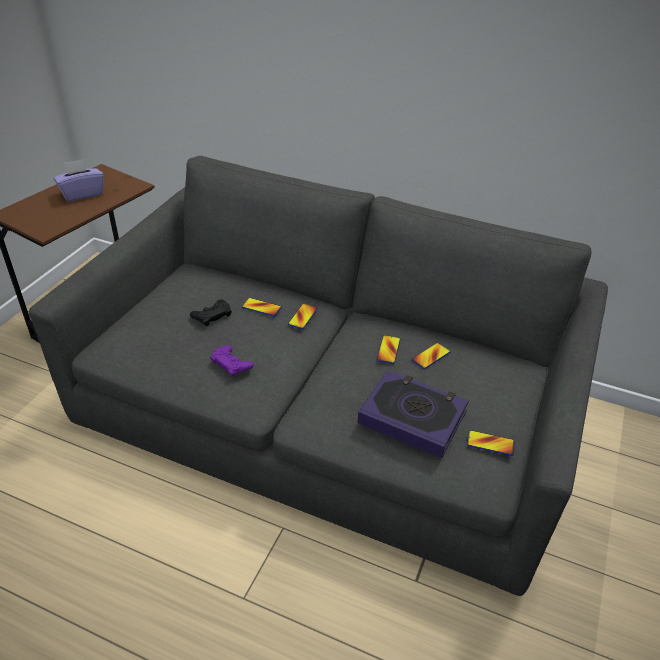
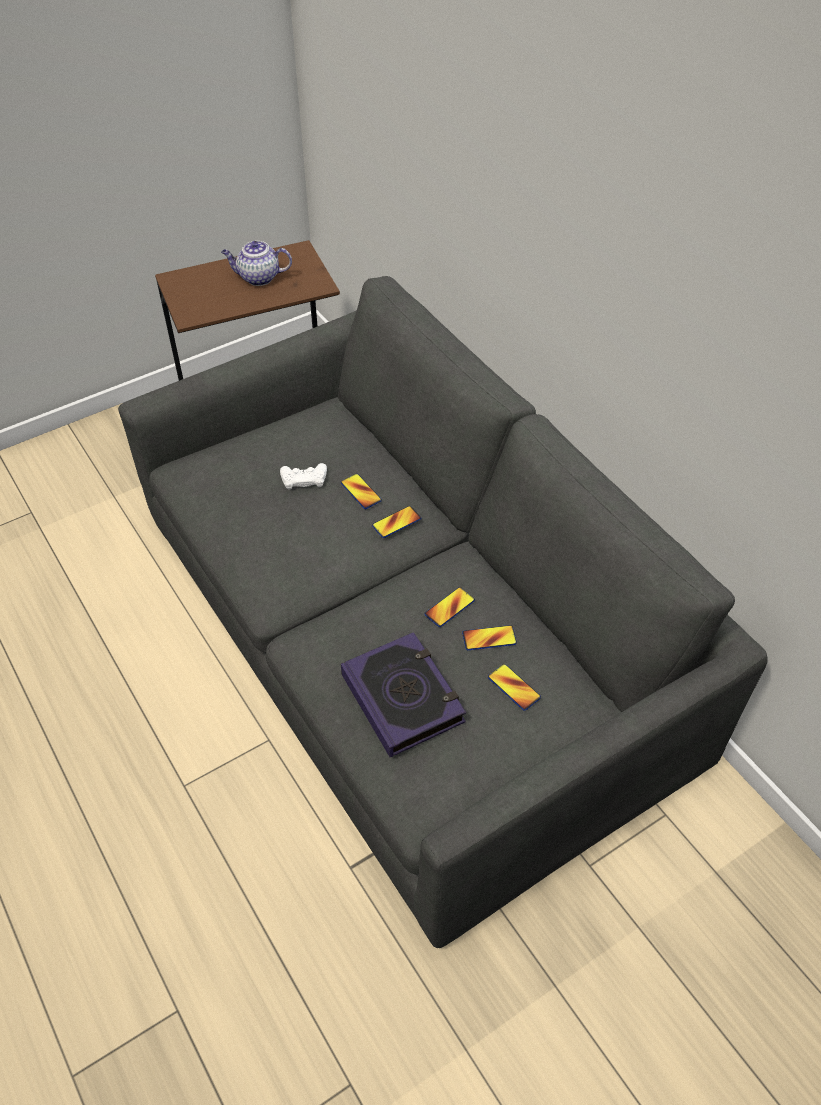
camera: 35 degrees right, 10 degrees up
(82, 194) = (258, 278): purple tissue box -> teapot
(212, 315) = (304, 479): black game controller -> white game controller
(231, 364) = (279, 545): purple game controller -> none
(490, 443) = (457, 771): phone -> phone (514, 687)

